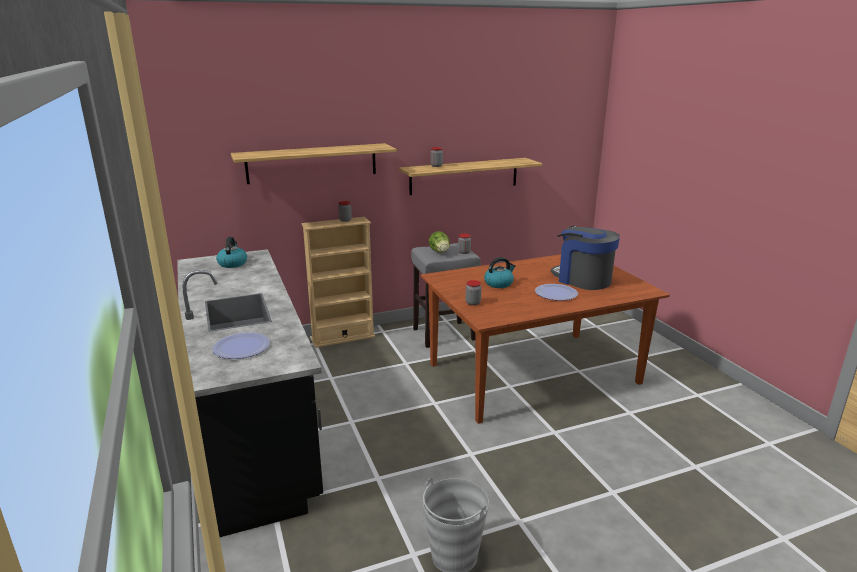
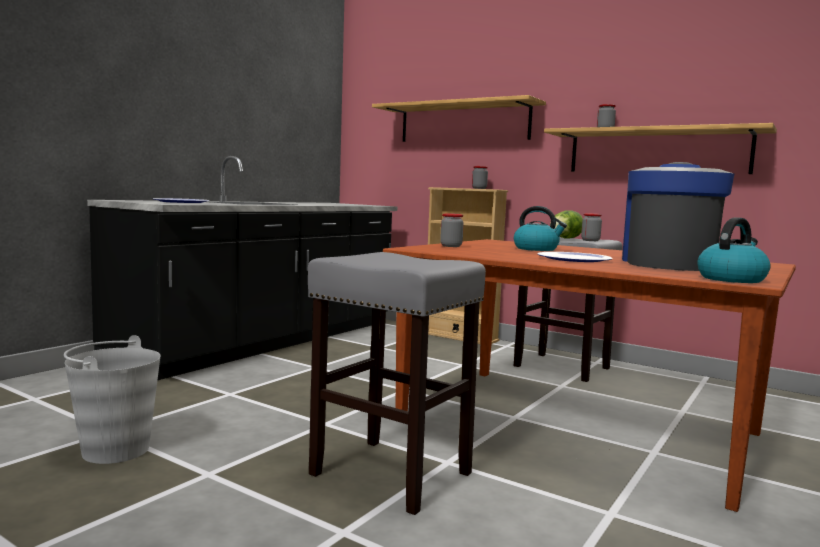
camera: 55 degrees right, 15 degrees down
(232, 263) = (346, 204): kettle -> kettle (731, 279)
(557, 455) = (389, 473): none -> grey stool

